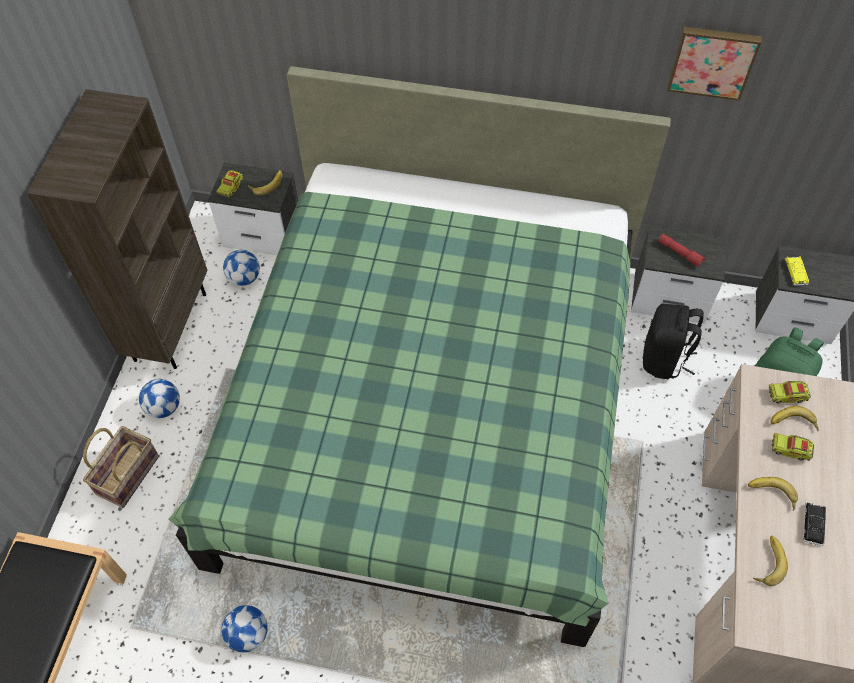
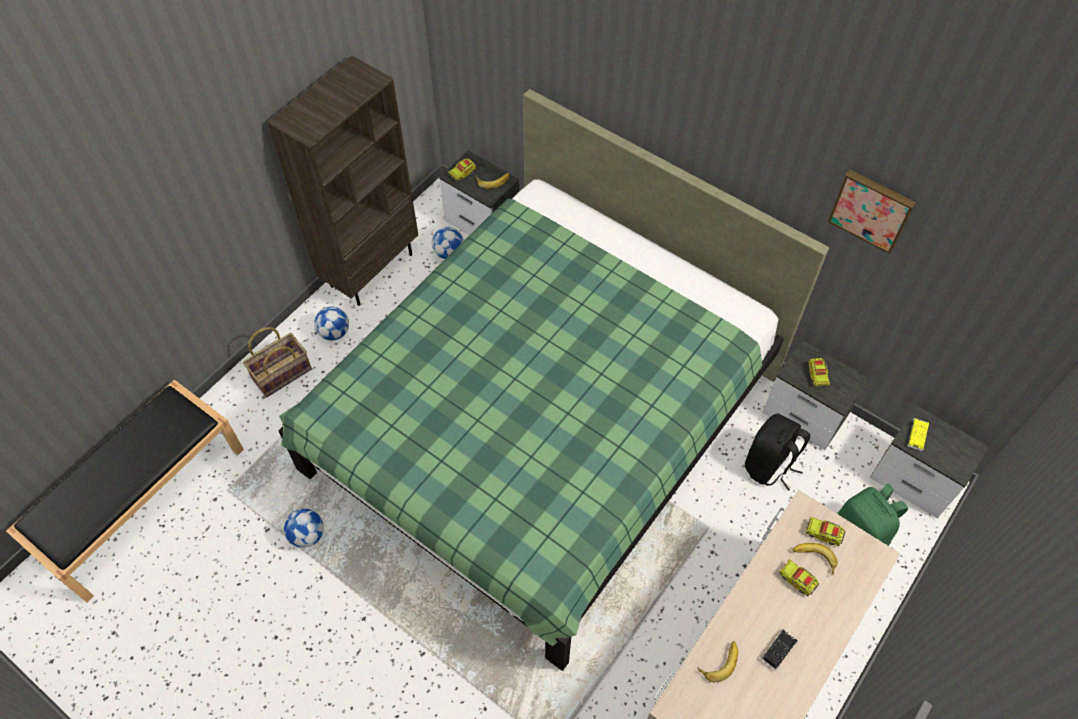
camera: 25 degrees right, 0 degrees up
(680, 253) = (817, 375): red flashlight -> toy truck
(771, 495) = (757, 609): banana -> none

